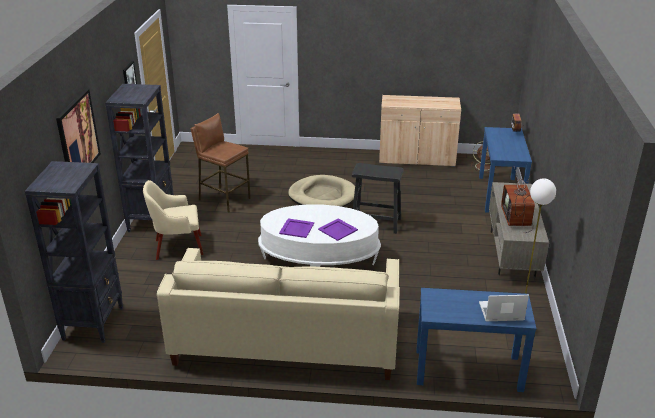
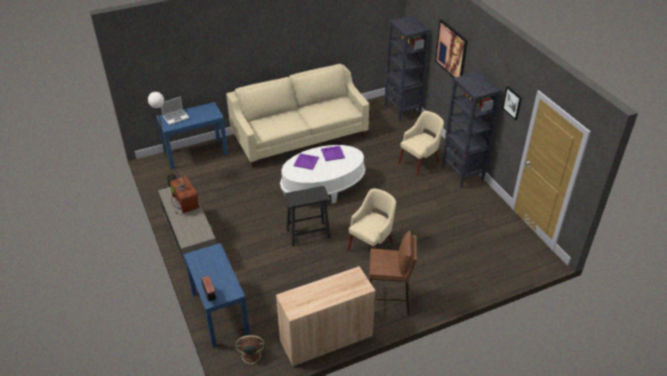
camera: 150 degrees right, 10 degrees up
(224, 199) = (440, 212): brown stool -> brown stool (389, 301)
(322, 196) = (371, 246): beige dog bed -> beige armchair

